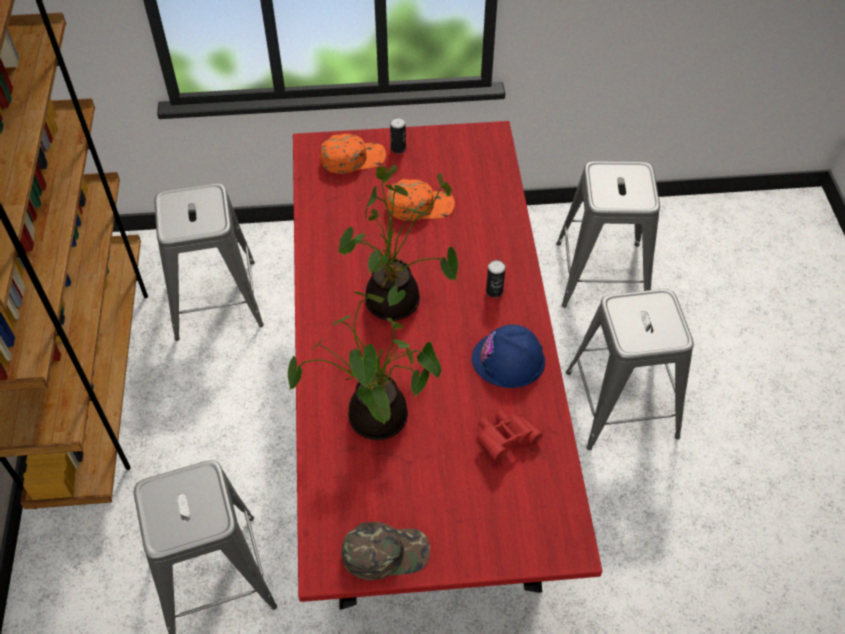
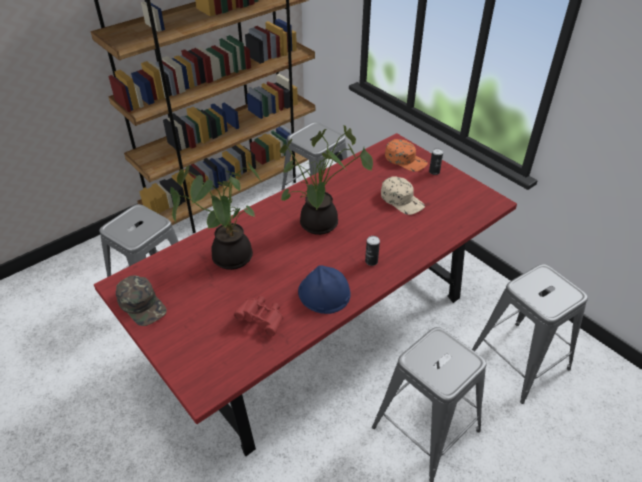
camera: 55 degrees right, 10 degrees down
(420, 205) = (402, 200): orange cap -> beige cap

